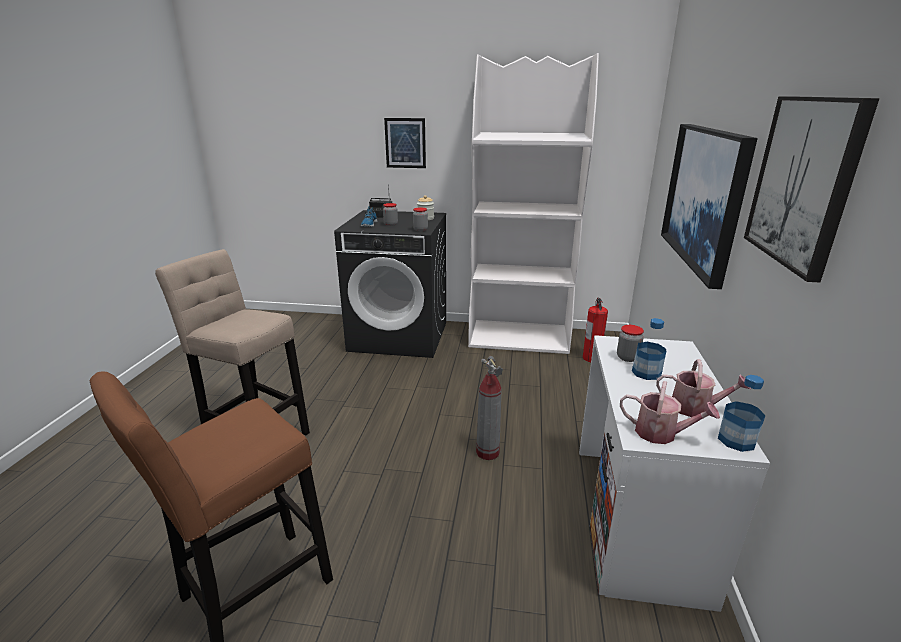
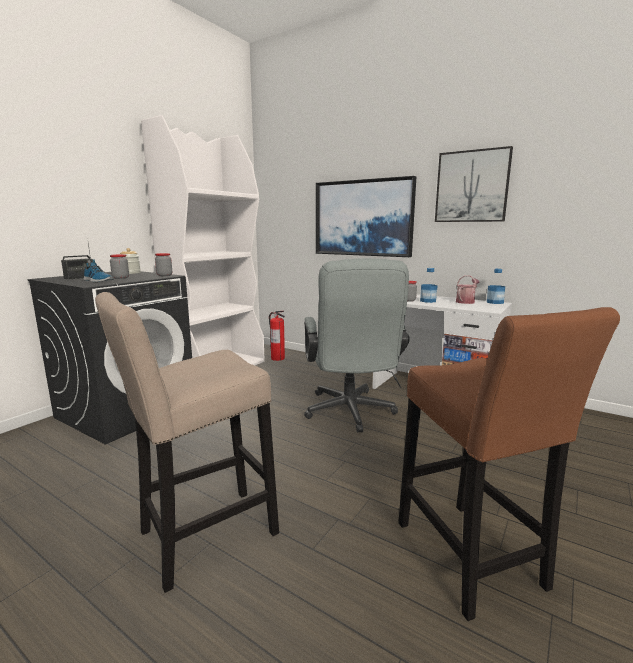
camera: 65 degrees left, 10 degrees down
(405, 143) = (73, 196): picture -> none
(487, 452) = (350, 414): fire extinguisher -> grey office chair
(661, 434) = (488, 308): watering can -> none

